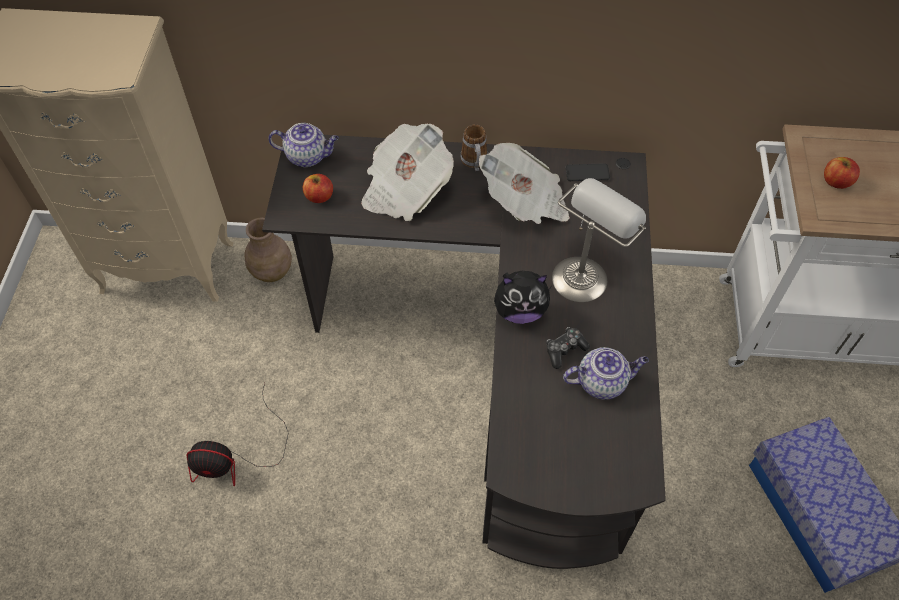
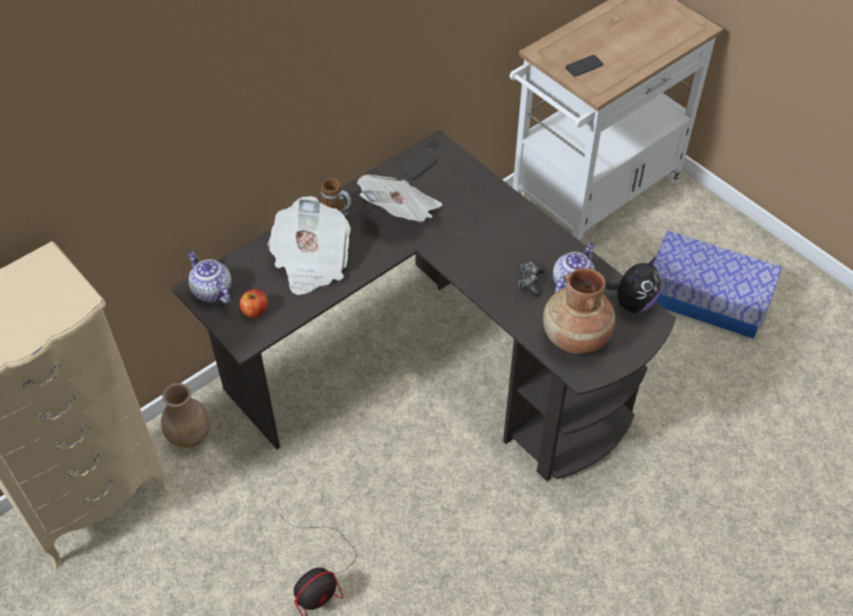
camera: 45 degrees left, 5 degrees down
(308, 156) = (211, 291): teapot -> teapot turned 90 degrees counterclockwise
(520, 311) = (477, 280): plush toy -> plush toy (632, 303)
(544, 434) = (575, 337): none -> brown vase
(585, 270) = (487, 226): white table lamp -> none
(836, 181) = (584, 66): apple -> phone

